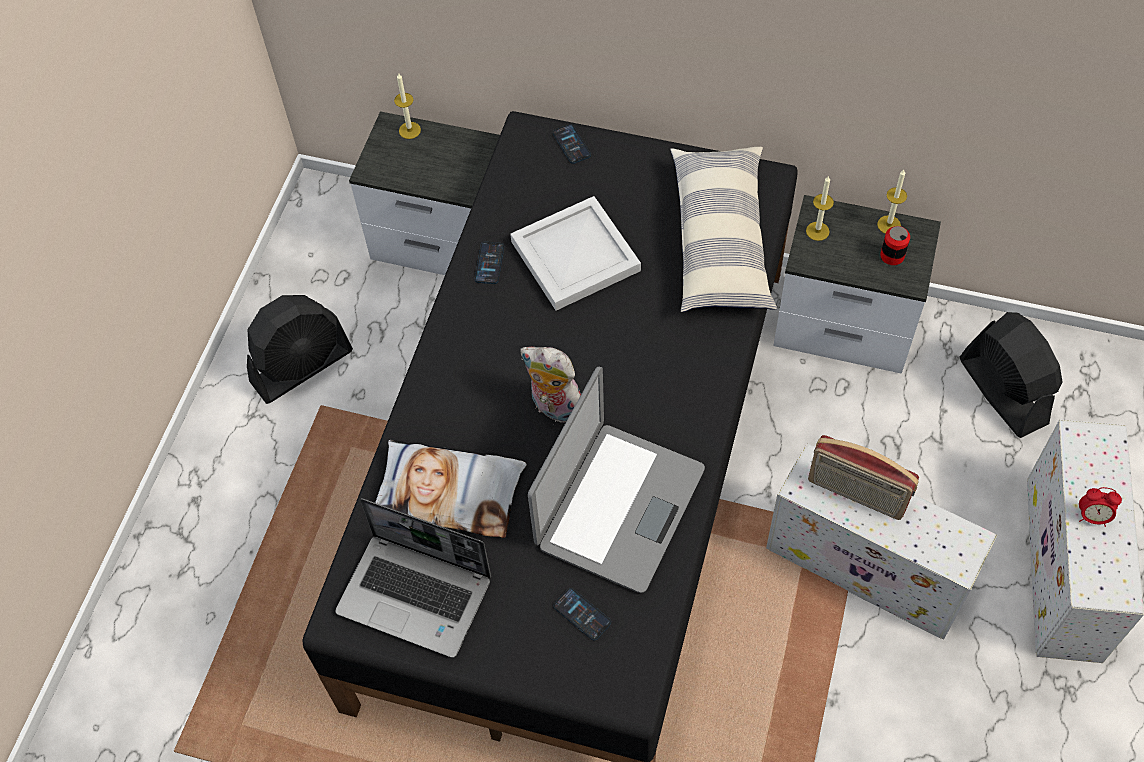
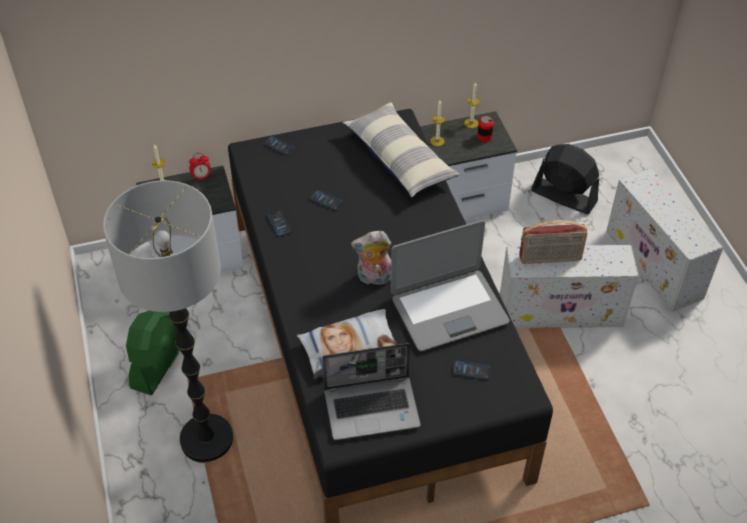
camera: 35 degrees left, 10 degrees down
(292, 498) = (207, 439): none -> floor lamp
(302, 366) = (158, 364): black fan -> green fan
(574, 258) = (326, 200): white tray -> phone
(618, 507) = (448, 309): laptop -> laptop turned 75 degrees clockwise
(1092, 517) = (667, 215): alarm clock -> alarm clock (201, 177)

